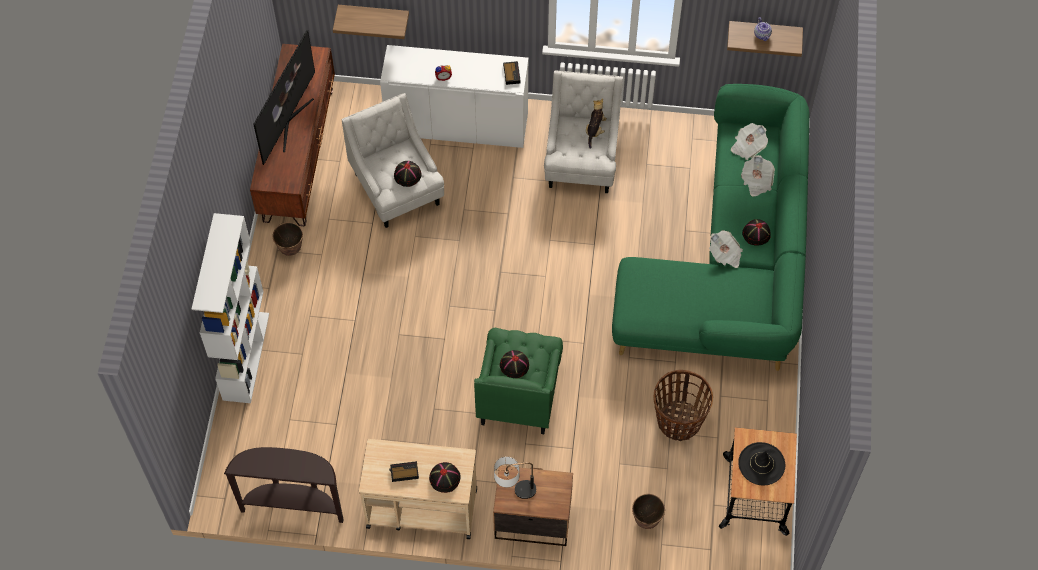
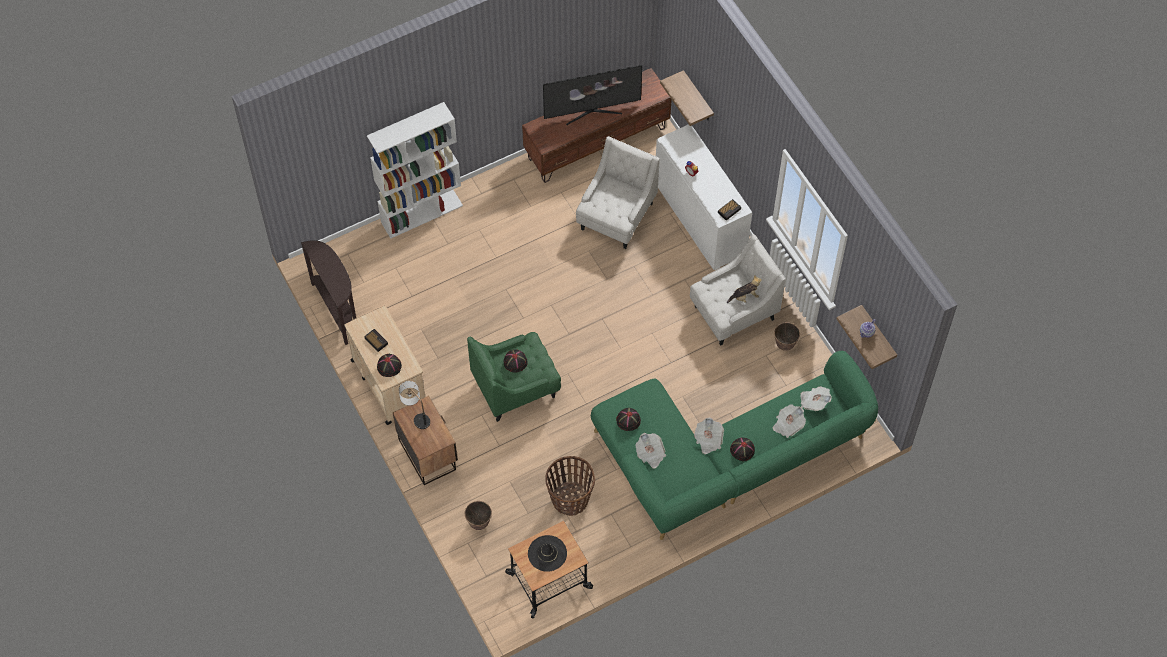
camera: 55 degrees right, 0 degrees up
(290, 249) = (520, 186): planter -> planter (785, 344)
(407, 175) = (612, 208): black hat -> black hat (628, 420)
(706, 311) = (650, 454): none -> newspaper

